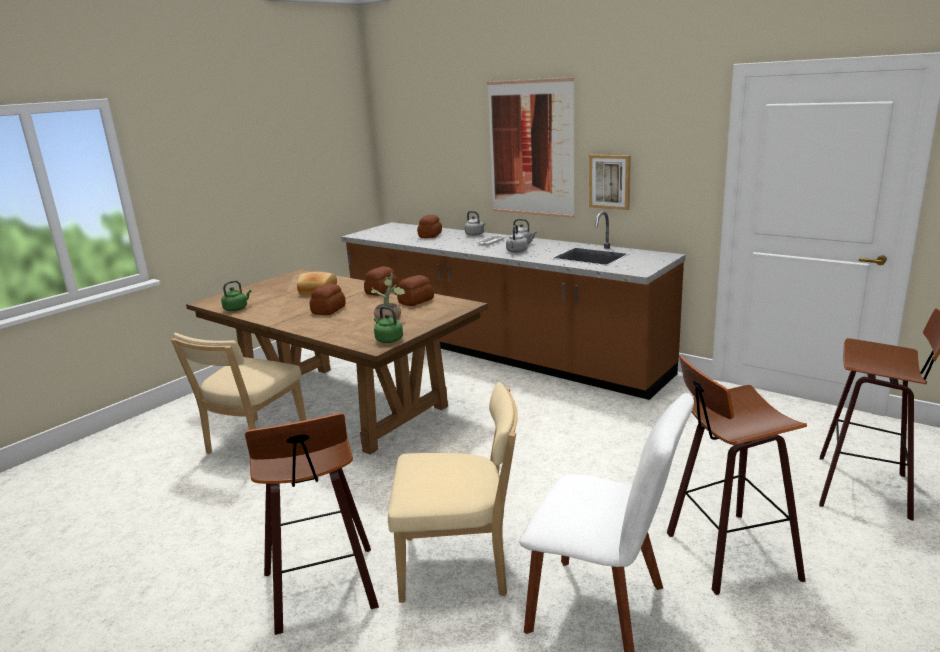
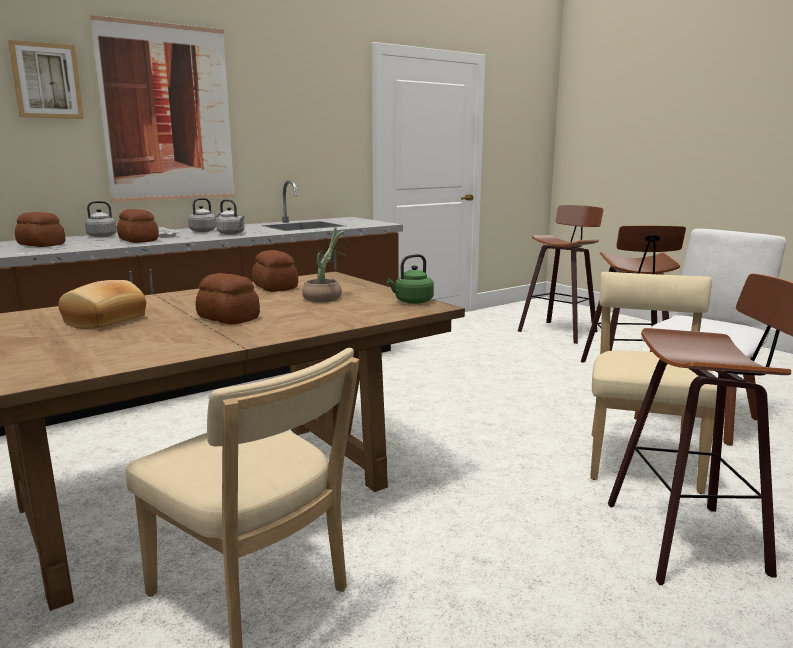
camera: 75 degrees left, 5 degrees down
(237, 309) = (71, 369): green kettle -> none
(381, 291) = (192, 296): bread -> bread (138, 240)
(610, 181) = (272, 151): picture -> picture (46, 81)

